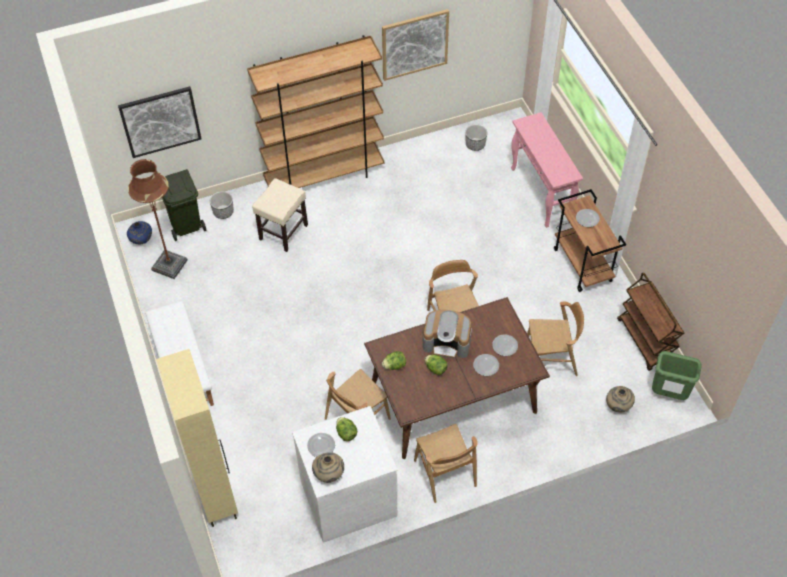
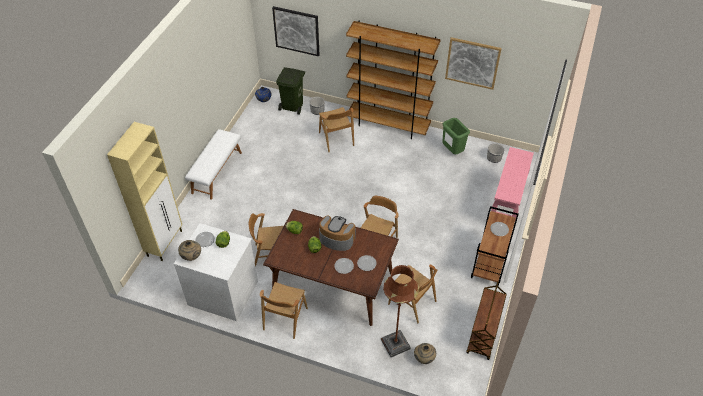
camera: 40 degrees right, 5 degrees down
(169, 265) = (264, 120): brown floor lamp -> brown floor lamp (395, 344)
(283, 232) = (336, 139): beige stool -> brown chair
(447, 342) = (336, 239): coffee machine -> coffee machine turned 150 degrees clockwise
(668, 394) = (464, 376): green trash can -> green trash can (452, 151)

